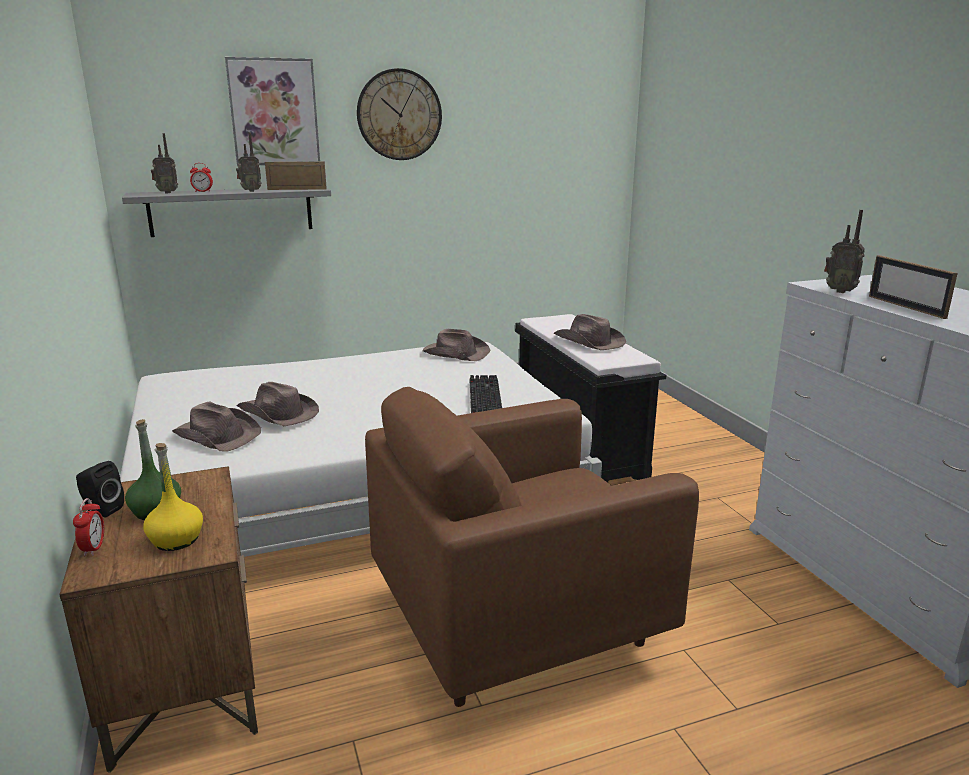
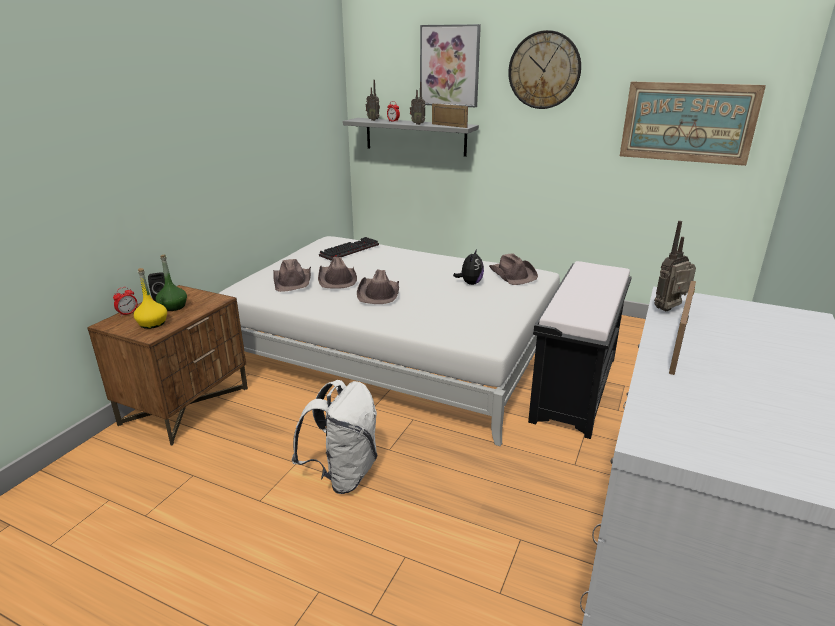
camera: 45 degrees right, 5 degrees up
(433, 372) = (470, 283): none -> plush toy
(483, 398) = (463, 312): keyboard -> keyboard (349, 250)
(518, 626) = (343, 474): brown armchair -> white backpack
(549, 164) = (687, 122): none -> picture
(589, 342) = (584, 295): brown hat -> brown hat (379, 293)
(840, 291) = (670, 310): radio -> radio turned 60 degrees clockwise

